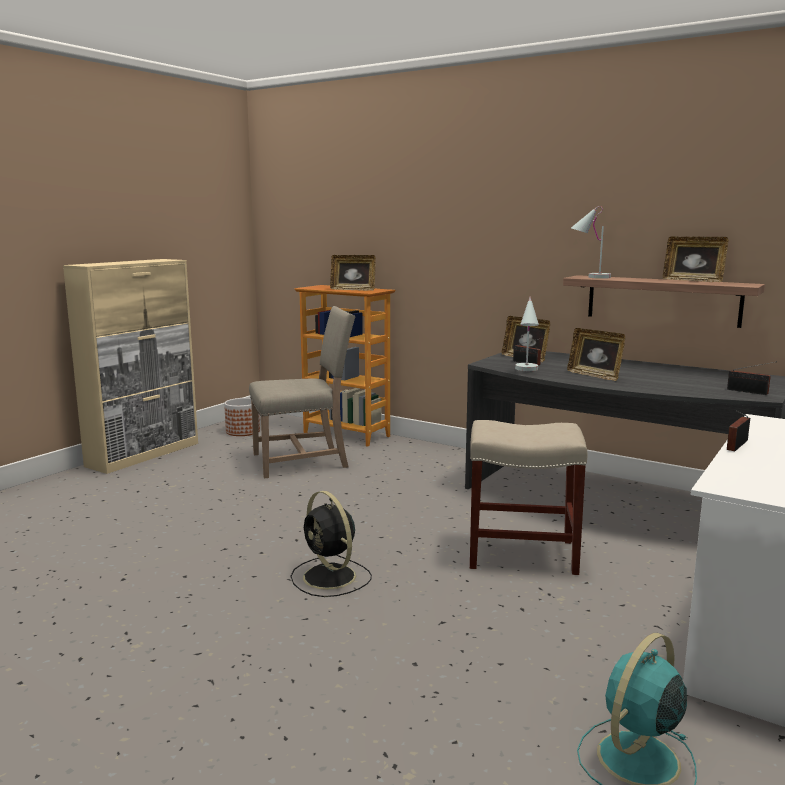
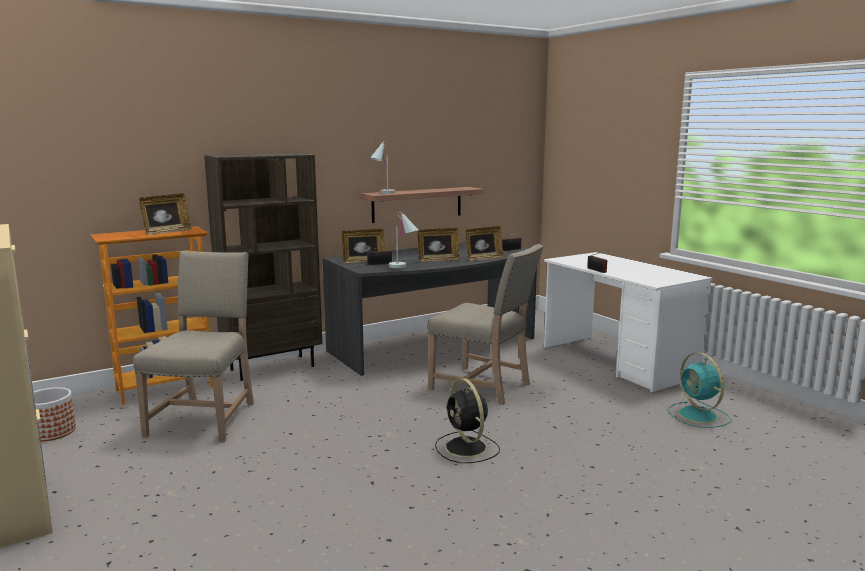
camera: 65 degrees left, 0 degrees up
(331, 578) = (467, 448): black fan -> black fan turned 75 degrees clockwise
(436, 452) = (273, 367): none -> brown bookcase
(520, 554) = (484, 386): beige stool -> beige chair
(693, 280) = (436, 189): picture frame -> picture frame (483, 258)

